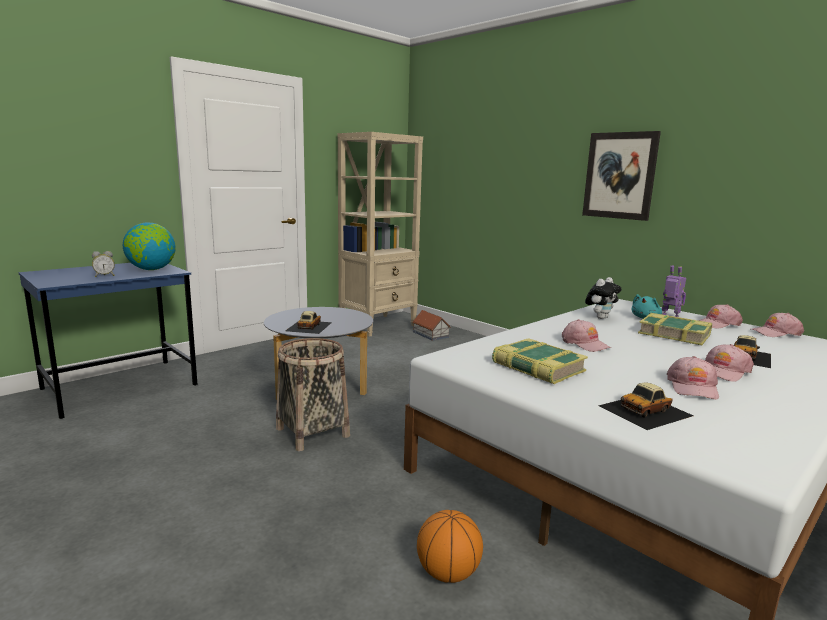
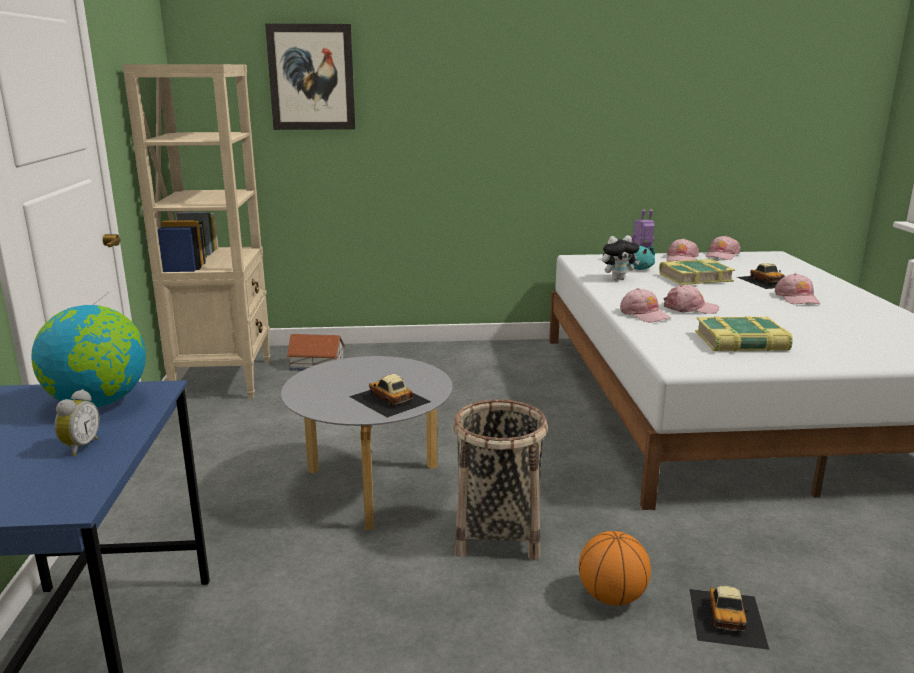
camera: 50 degrees left, 5 degrees up
(448, 573) = (835, 555): basketball -> basketball (612, 597)
(600, 317) = (618, 279): plush toy -> plush toy turned 75 degrees clockwise
(619, 175) = (545, 115): picture -> picture (311, 77)
(646, 410) = (864, 344): toy car -> toy car (727, 617)
(693, 387) = (824, 317): pink cap -> pink cap (644, 314)

